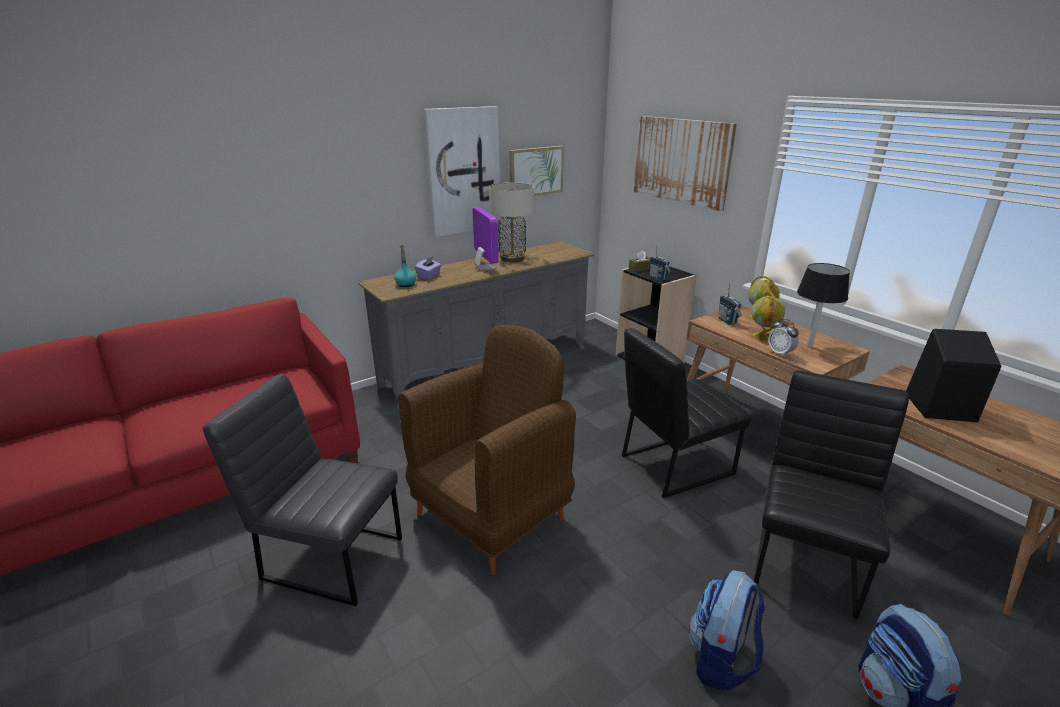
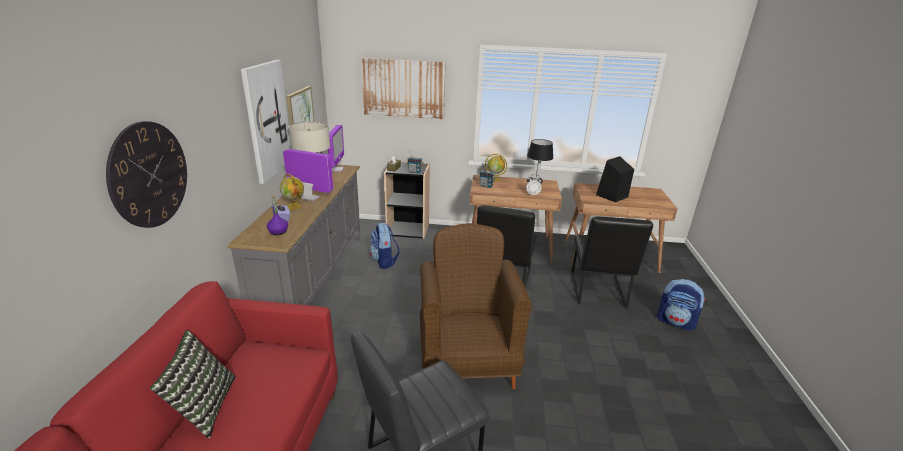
camera: 50 degrees left, 0 degrees up
(210, 390) = (203, 407): none -> pillow
(267, 187) = (149, 175): none -> wall clock
(406, 284) = (278, 232): turquoise bottle -> purple bottle
(562, 250) = (336, 169): none -> monitor
(721, 660) = (629, 349): backpack -> backpack (384, 261)
(763, 336) = (513, 188): globe -> globe (294, 206)
(807, 559) = (597, 291): black chair -> black chair turned 150 degrees counterclockwise

